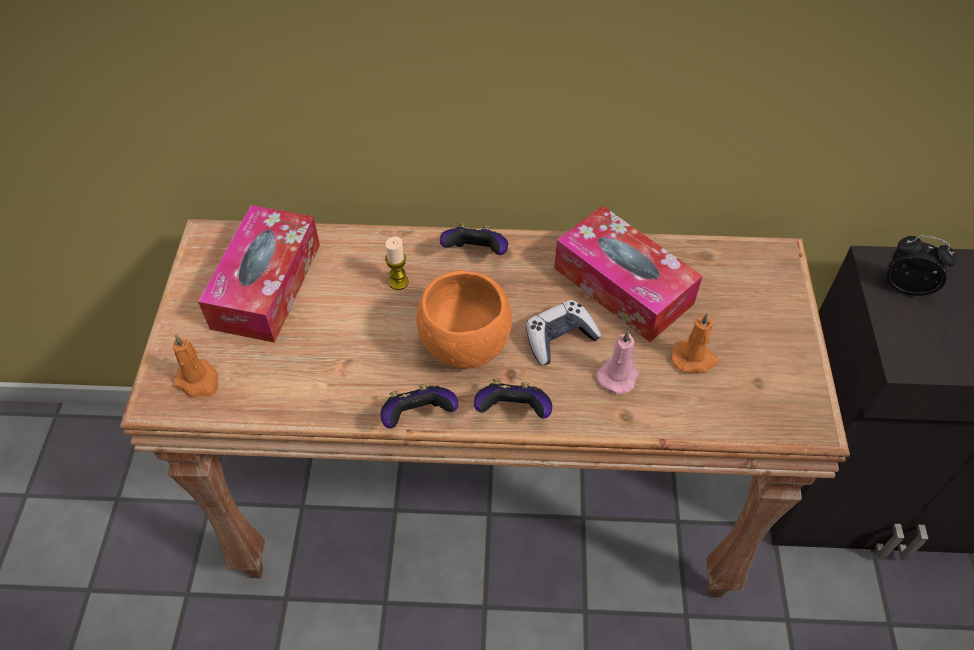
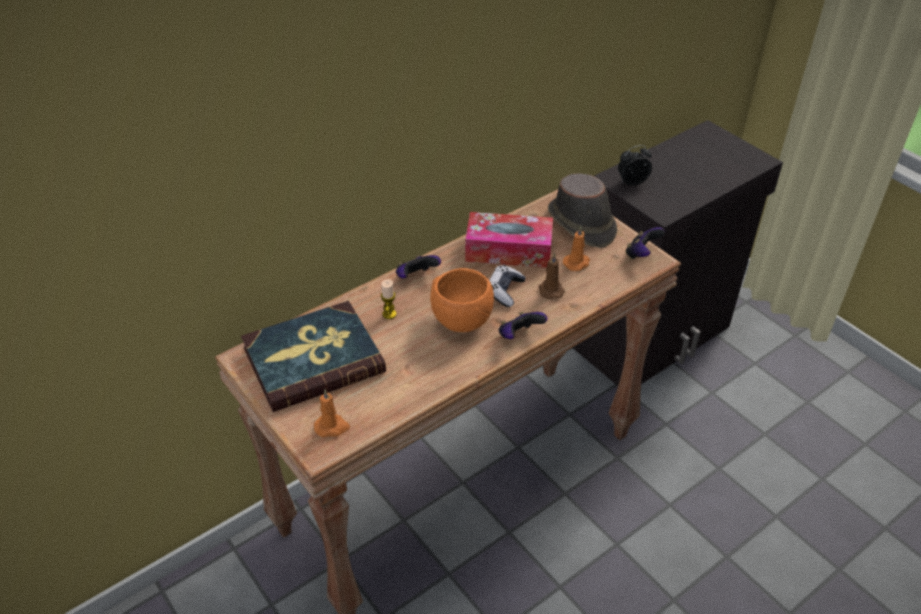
camera: 40 degrees left, 10 degrees down
(266, 286) = (313, 359): tissue box -> book
(418, 417) = (475, 367): game controller -> game controller (641, 254)
(618, 374) = (550, 290): pink candle -> brown candle
(759, 306) = (581, 224): none -> brown hat

